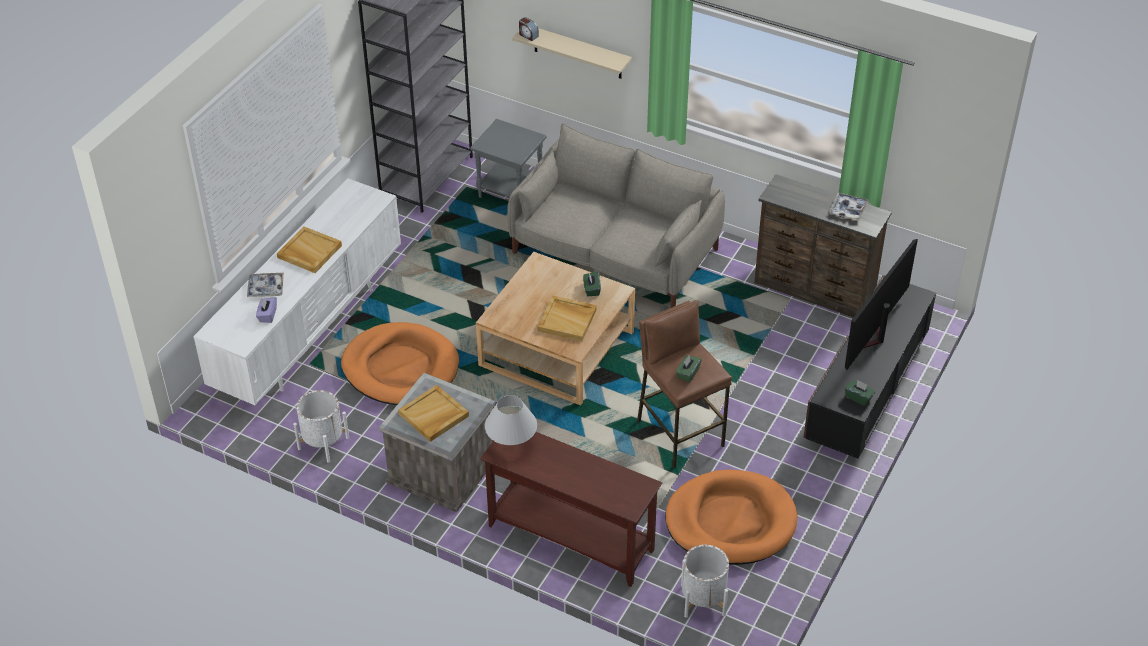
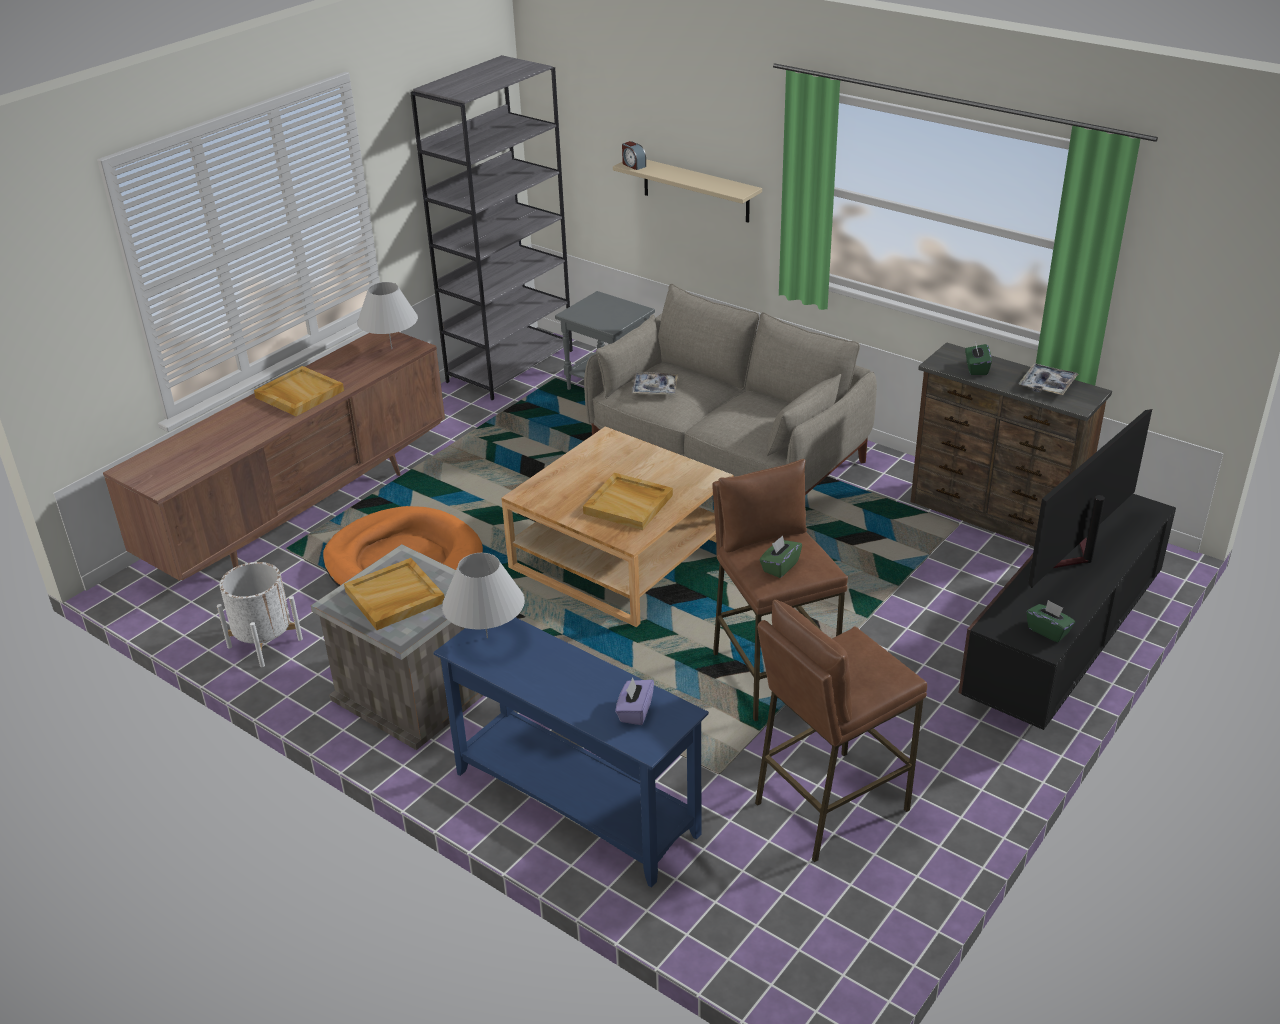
camera: 10 degrees right, 10 degrees down
(265, 288) = (224, 428): tray -> tray (654, 388)
(267, 315) = (211, 457): purple tissue box -> purple tissue box (635, 711)
(310, 331) = (303, 512): white cabinet -> brown cabinet
(363, 202) = (391, 349): none -> white table lamp
(570, 538) = (574, 803): brown console table -> blue console table
(591, 289) = (672, 472): green tissue box -> green tissue box (976, 368)
(703, 600) = (765, 921): white planter -> none
(730, 521) = (830, 805): orange dog bed -> brown stool

